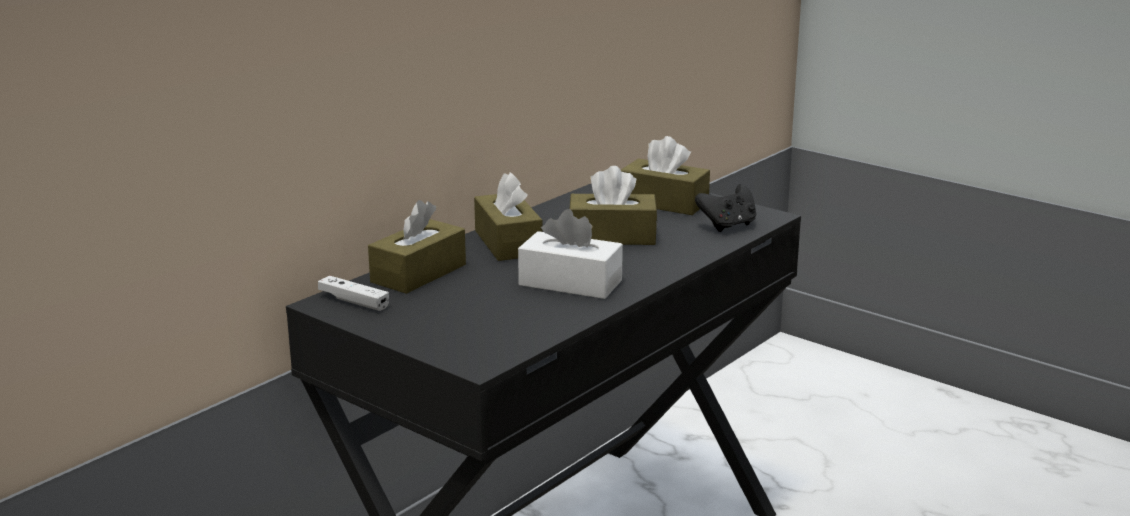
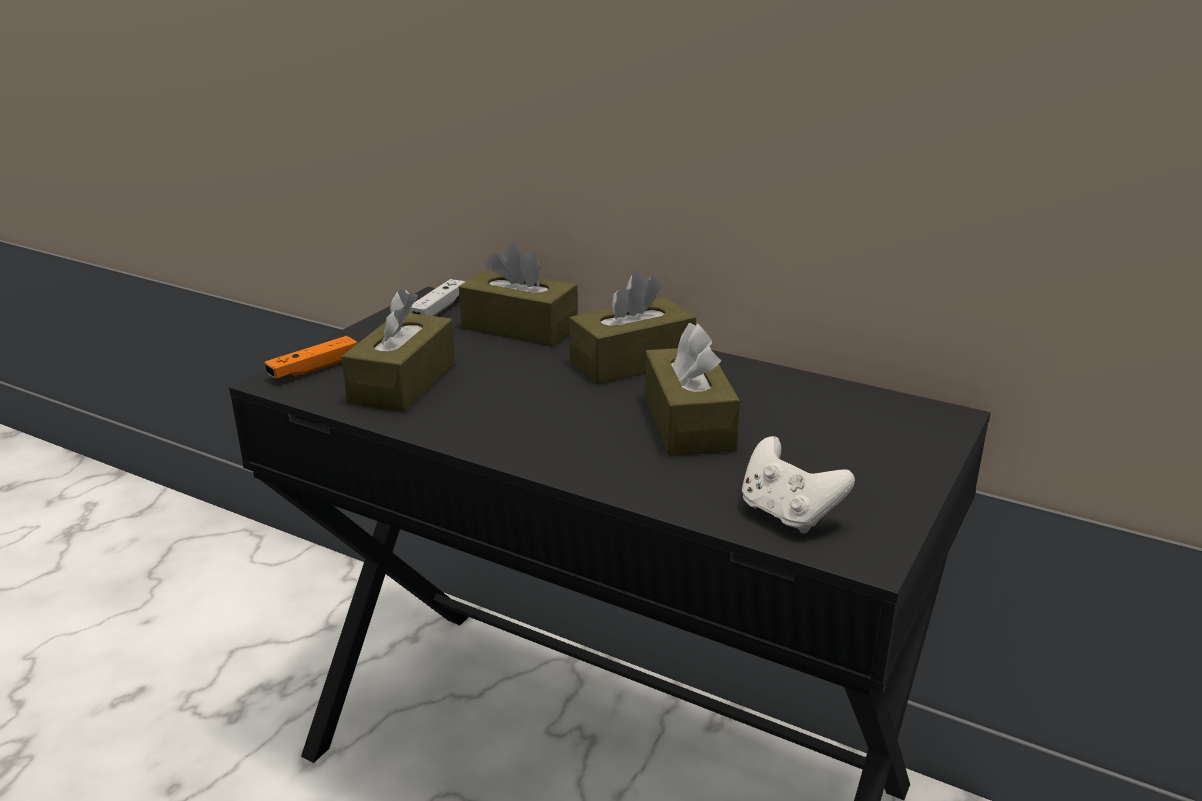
camera: 80 degrees right, 5 degrees up
(461, 349) = (314, 369): none -> orange game controller
(570, 283) = (509, 408): white tissue box -> none
(664, 202) = (860, 453): brown tissue box -> brown tissue box (403, 383)
(728, 226) = (788, 514): black game controller -> white game controller

